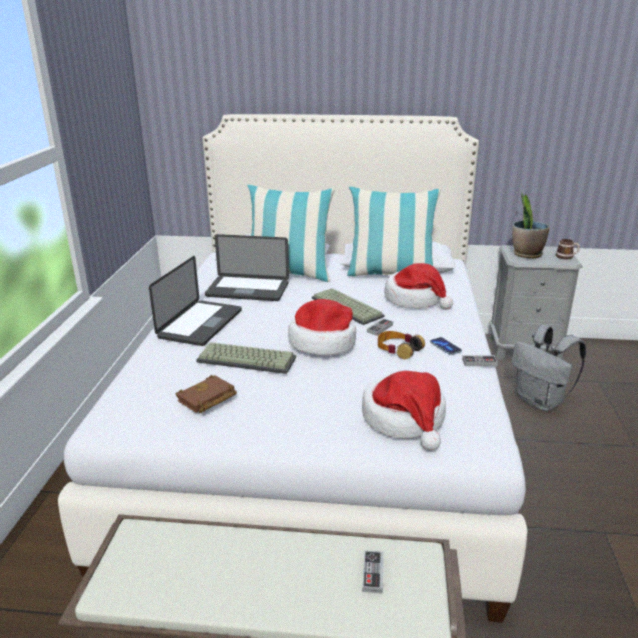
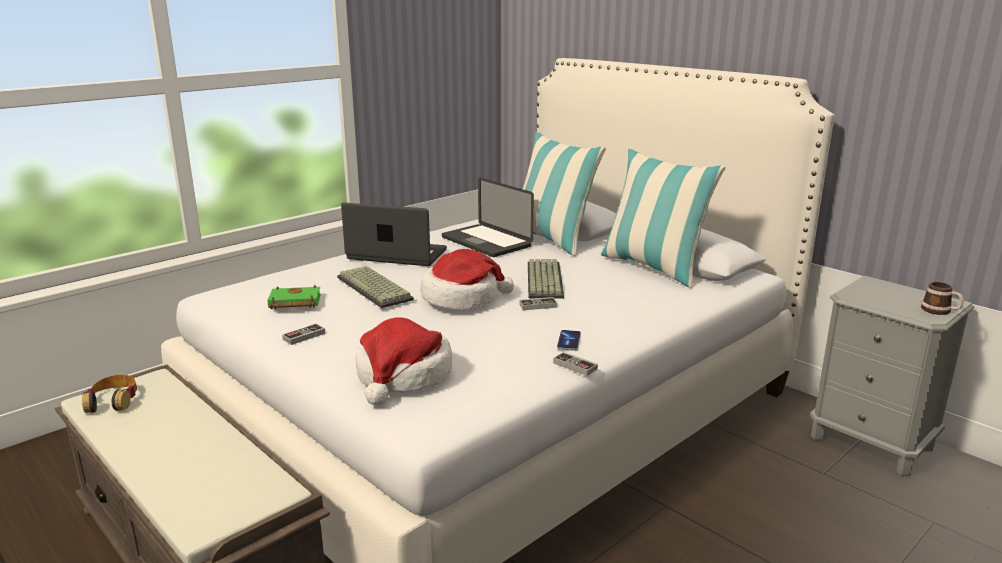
camera: 40 degrees right, 5 degrees down
(200, 324) = (397, 255): laptop -> laptop turned 135 degrees counterclockwise
(206, 399) = (293, 303): brown book -> green book
(373, 573) = (228, 481): game controller -> game controller (304, 336)
(398, 349) = (518, 327): headphones -> headphones (113, 400)
(415, 299) = (631, 294): hat -> none
(526, 254) = (878, 293): potted plant -> none
(540, 401) = (796, 503): grey backpack -> none

